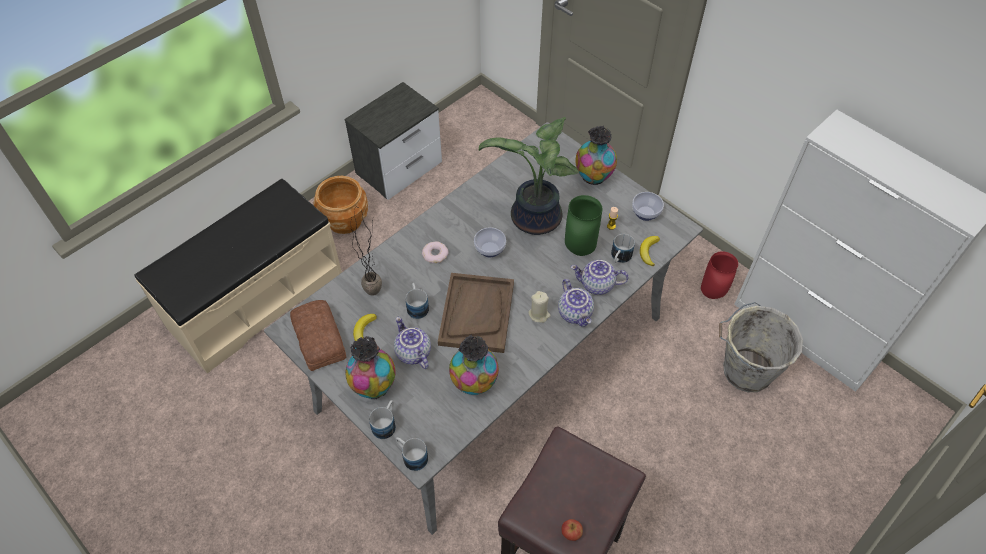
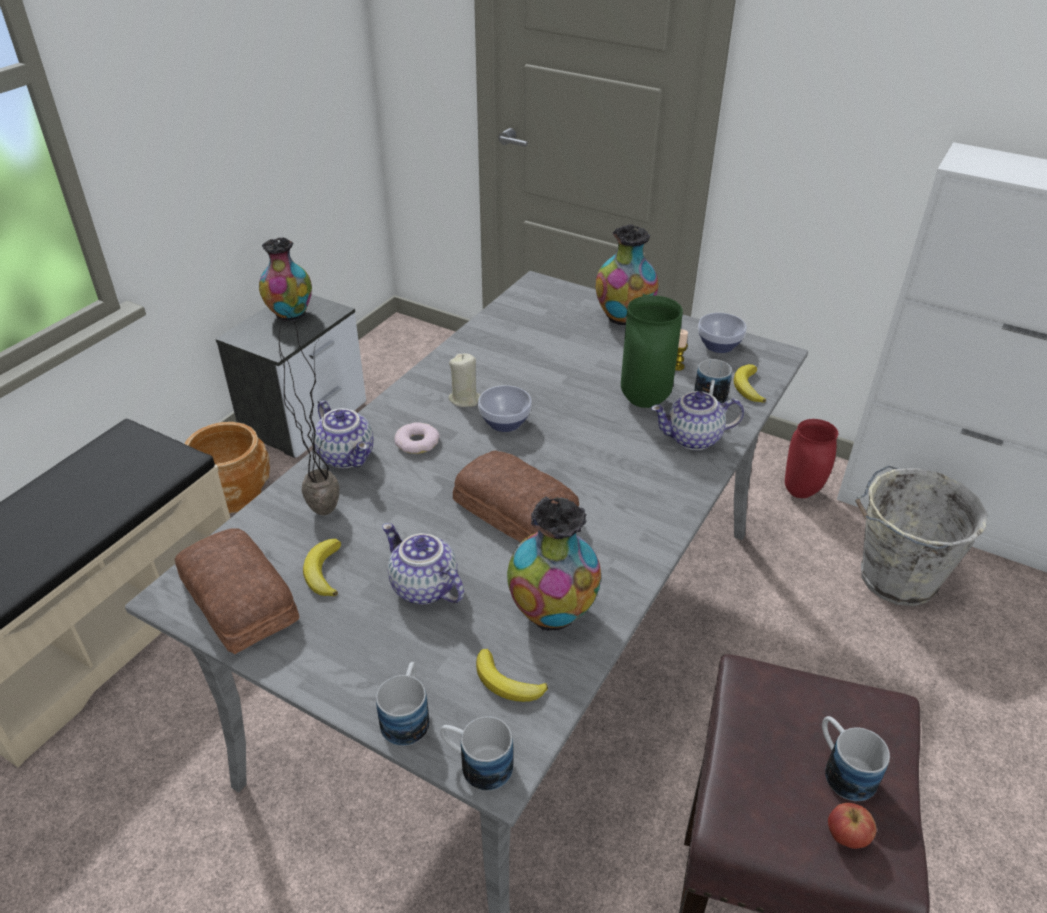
camera: 15 degrees left, 15 degrees down
(374, 386) = (365, 655): vase -> vase (290, 314)
(417, 306) = (409, 516): mug -> mug (841, 769)
(438, 417) = (507, 682): none -> banana
(476, 313) = (516, 509): brown tray -> bread
(533, 220) = (558, 377): potted plant -> none
(539, 314) = (621, 492): beige candle -> beige candle (465, 399)
(575, 313) = (679, 480): teapot -> teapot (348, 456)

